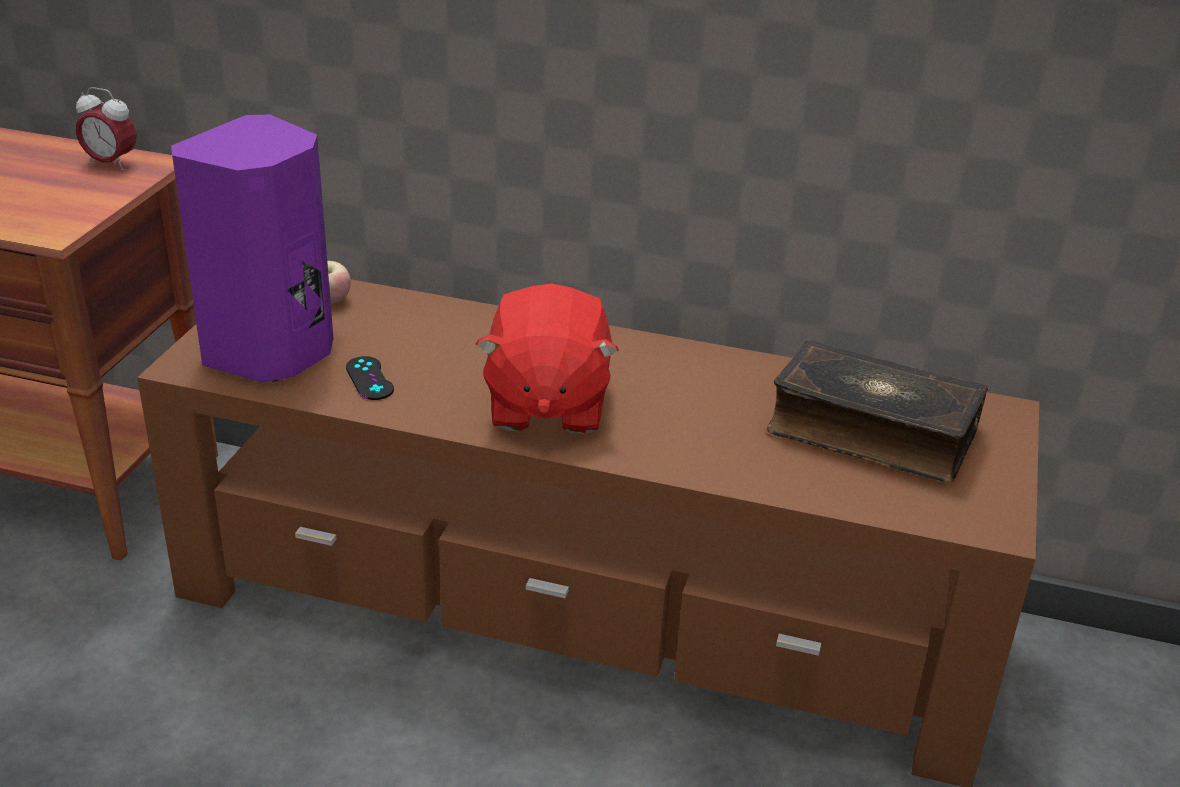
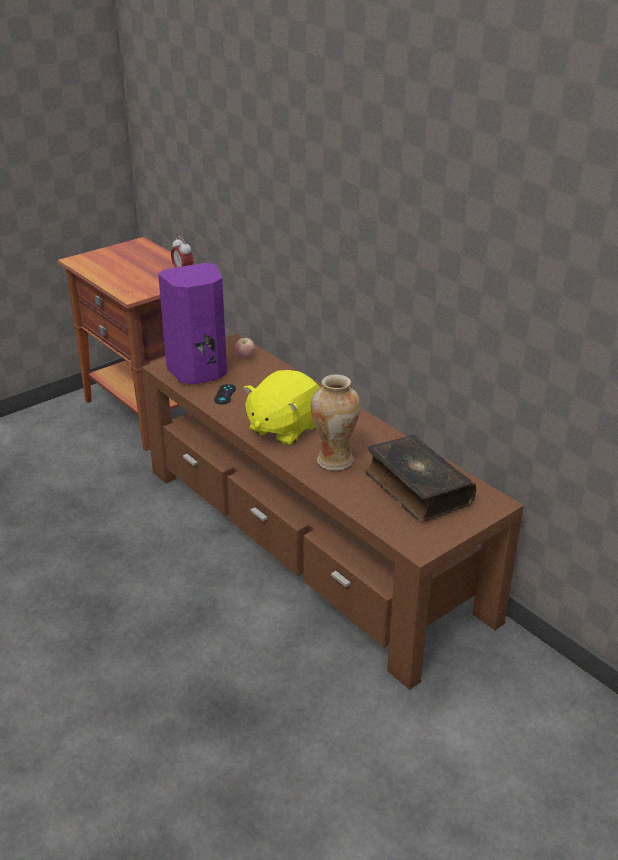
camera: 35 degrees right, 0 degrees up
(546, 405) = (283, 428): red plush toy -> yellow plush toy
(696, 431) = (334, 460): none -> vase

